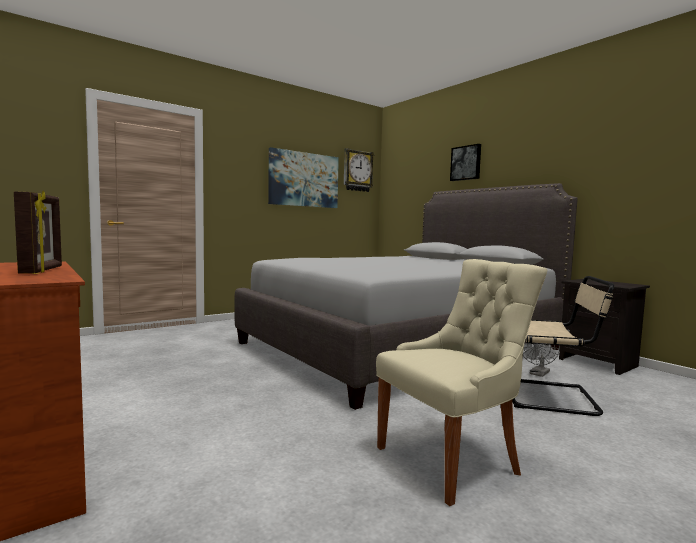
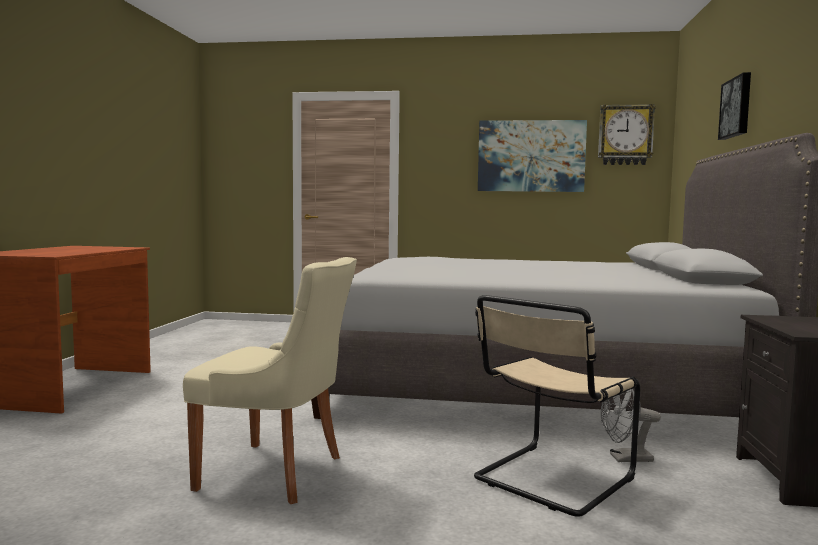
camera: 45 degrees right, 0 degrees up
(43, 270) = (86, 251): picture frame -> none
(551, 397) = (550, 480): beige chair -> beige chair turned 75 degrees clockwise

